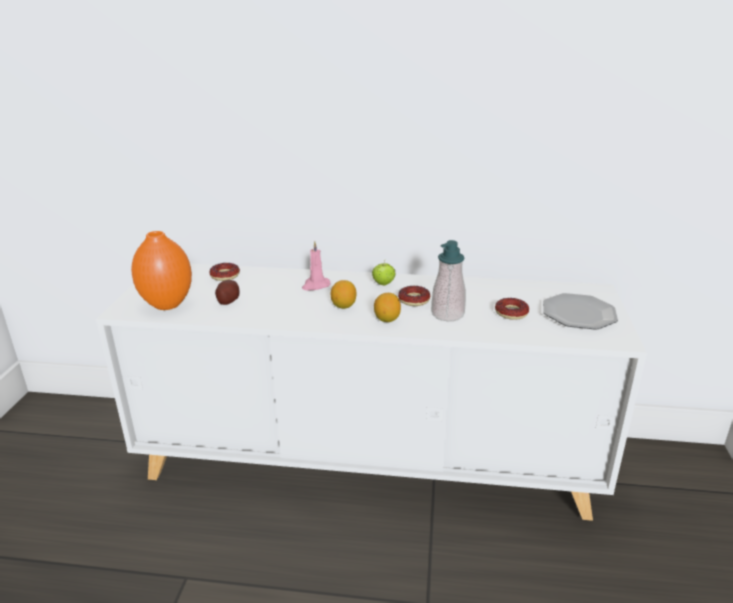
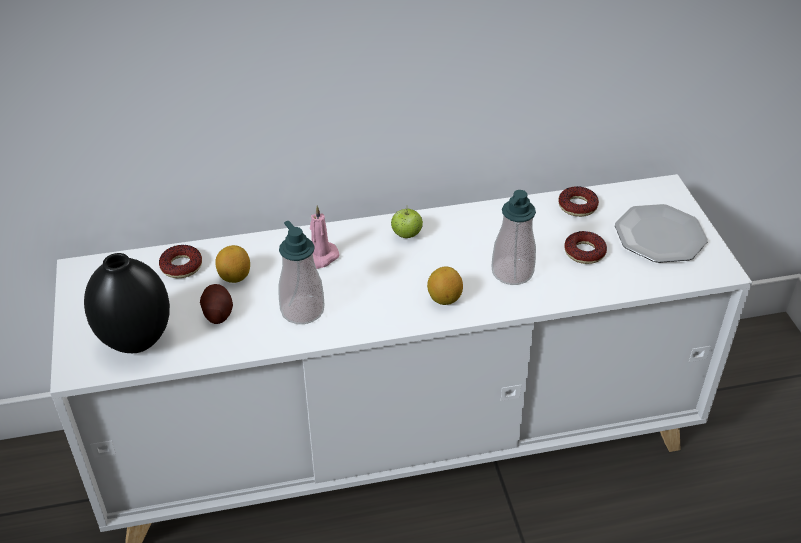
camera: 20 degrees left, 15 degrees up
(167, 305) = (137, 341): orange vase -> black vase
(284, 308) = (302, 310): none -> soap dispenser
(343, 306) = (377, 287): lemon -> lemon (234, 277)
(414, 300) = (459, 256): donut -> donut (577, 206)

